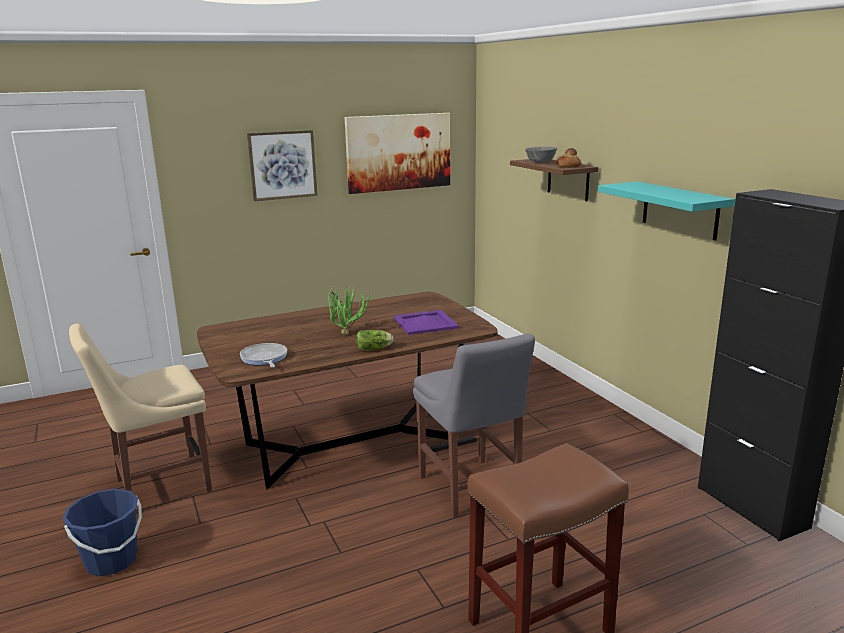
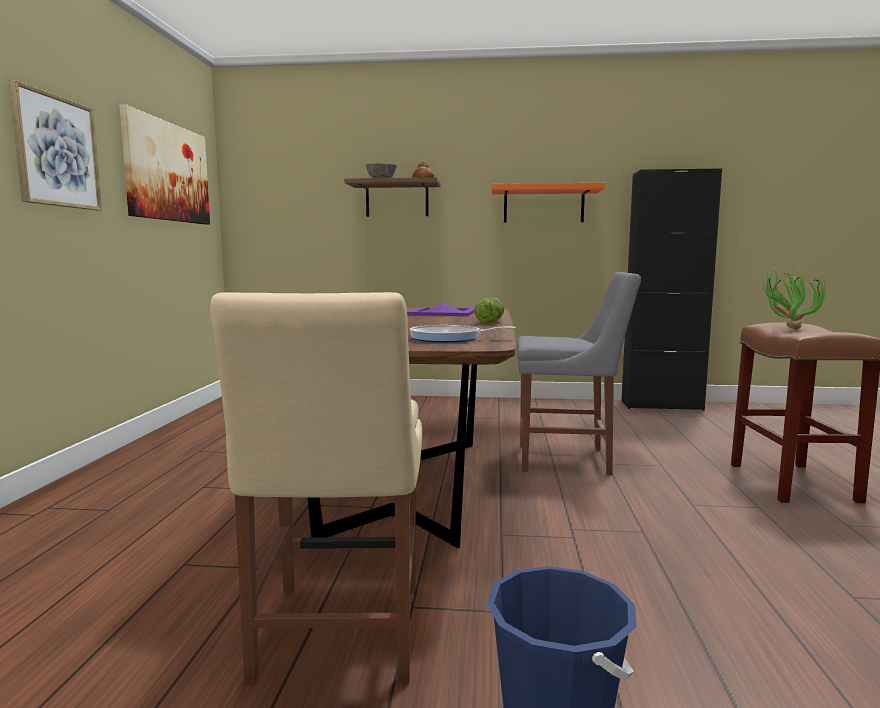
camera: 60 degrees left, 10 degrees down
(347, 333) = (421, 322): potted plant -> potted plant (785, 328)
(680, 210) = (543, 205): turquoise shelf -> orange shelf

